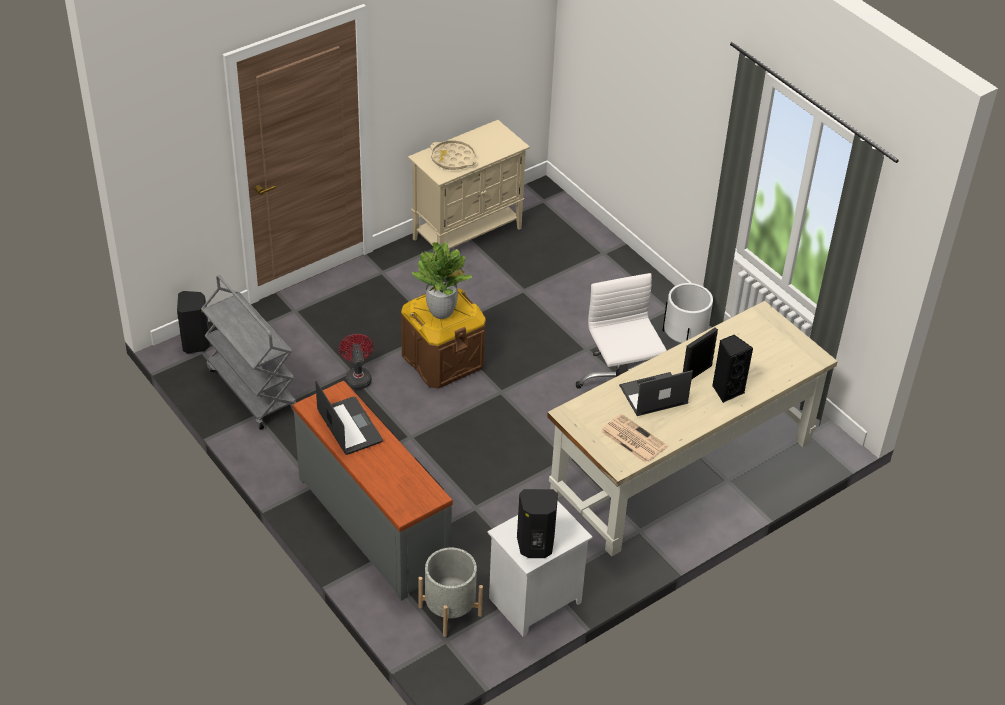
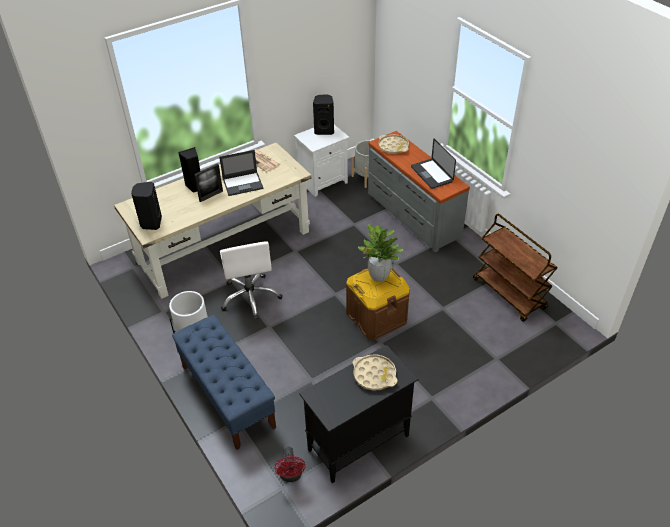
camera: 175 degrees left, 0 degrees up
(196, 343) = (562, 330): black speaker -> black speaker (151, 223)
(251, 390) = (509, 294): grey cart -> brown cart
(357, 377) = (437, 304): red fan -> red fan (291, 476)
(408, 486) = (393, 146): none -> beige tray
(468, 233) = (357, 443): beige cabinet -> black cabinet
(620, 275) = (227, 396): none -> blue bench

